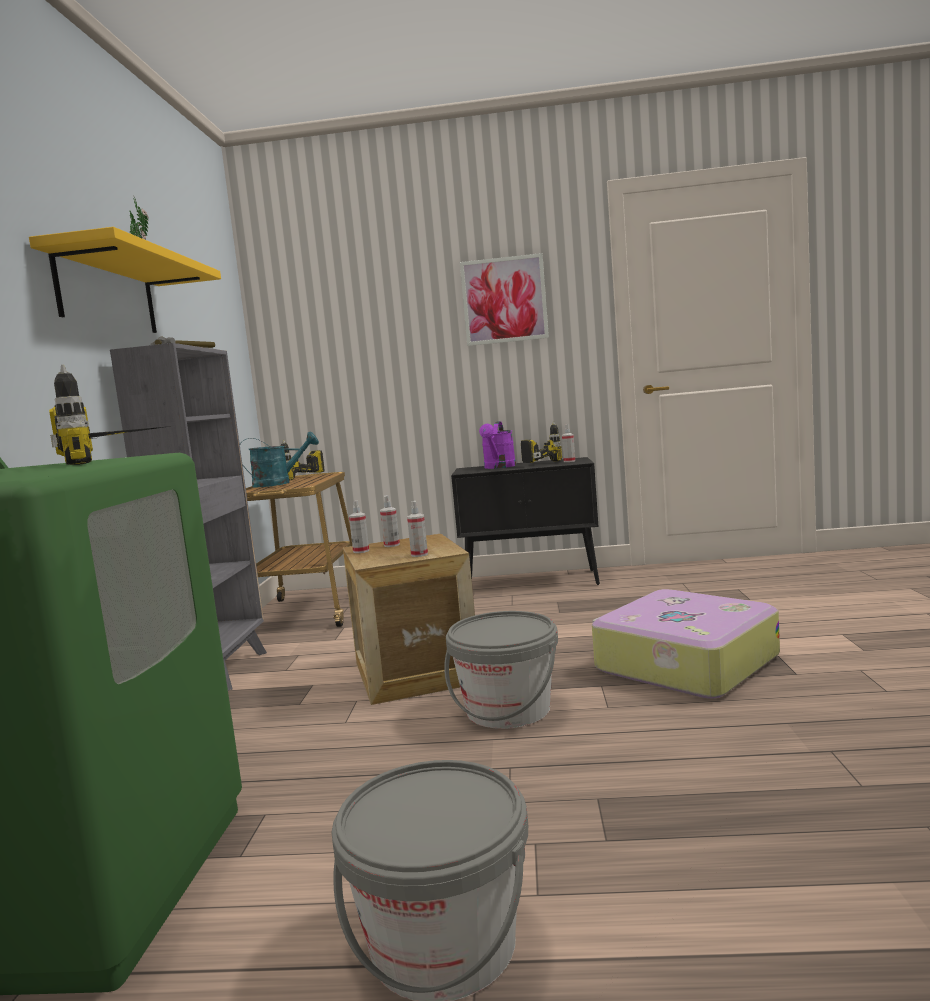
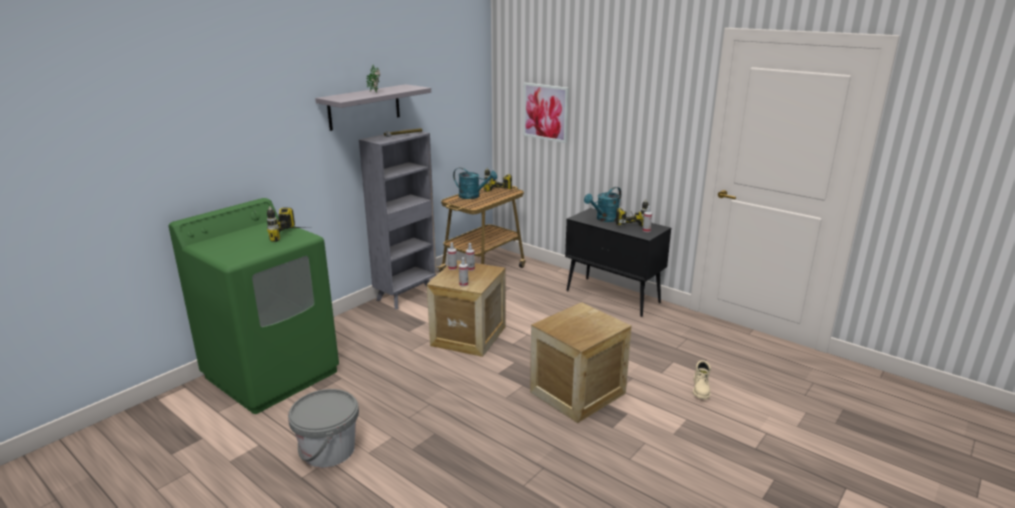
camera: 35 degrees right, 15 degrees up
(107, 293) = (364, 107): yellow shelf -> grey shelf
(498, 467) = (604, 219): purple watering can -> turquoise watering can
(504, 300) = (638, 103): picture -> picture (546, 112)
(508, 710) = (469, 377): grey bucket -> none
(683, 663) = (577, 393): suitcase -> crate
(792, 609) = (701, 389): none -> beige boot

